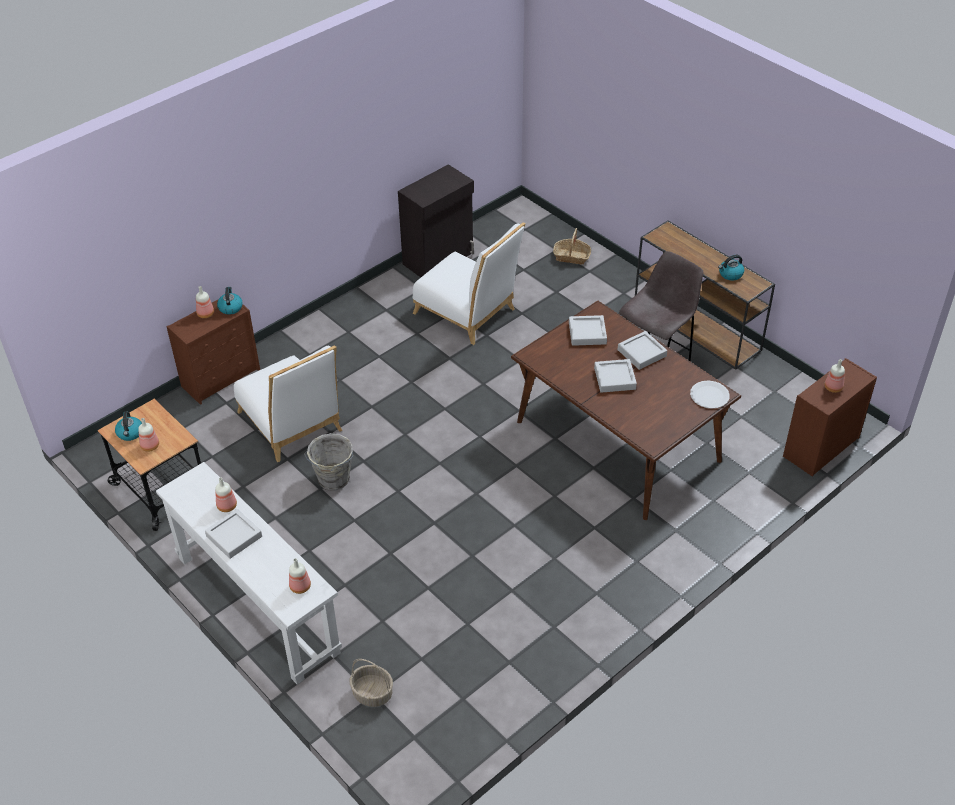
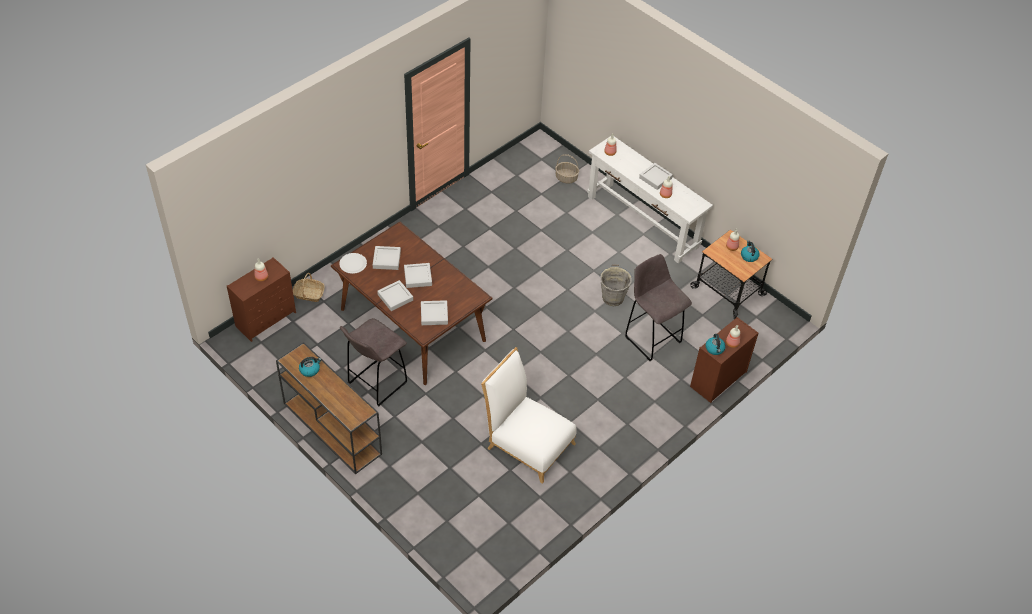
camera: 175 degrees right, 5 degrees up
(292, 425) = (651, 338): white chair -> grey stool
(439, 258) = (558, 509): black cabinet -> none
(571, 257) = (433, 511): basket -> basket (309, 294)
(662, 401) = (386, 260): none -> grey tray

